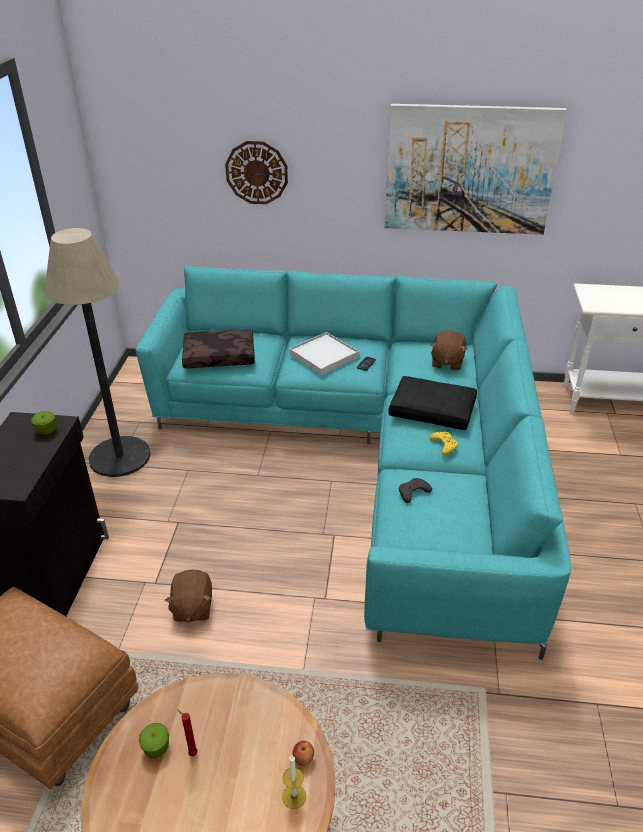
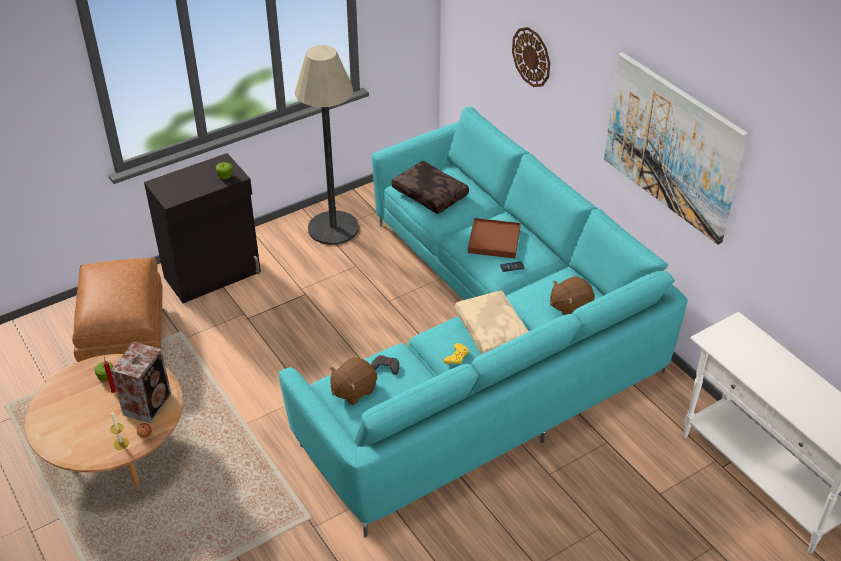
camera: 50 degrees right, 5 degrees up
(192, 608) = (245, 346): brown plush toy -> brown plush toy (353, 390)
(252, 724) = (148, 403): none -> speaker
(323, 356) = (494, 240): white tray -> brown tray
(433, 410) = (494, 331): black pillow -> beige pillow

